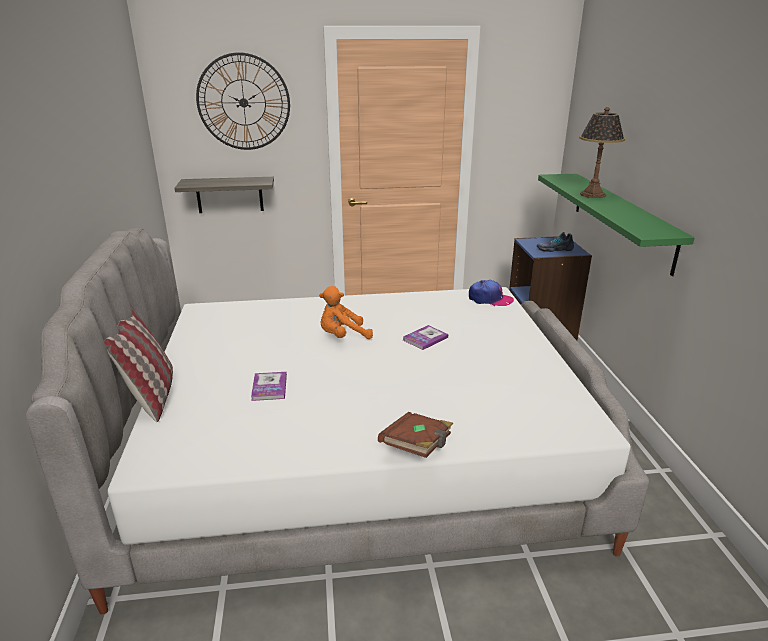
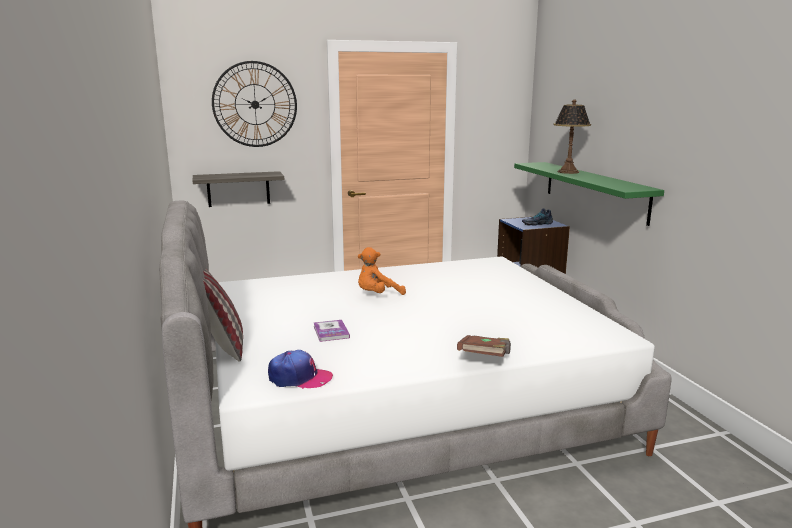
camera: 10 degrees left, 10 degrees down
(425, 338) = (451, 292): book -> none
(490, 299) = (493, 264): cap -> cap (299, 378)

